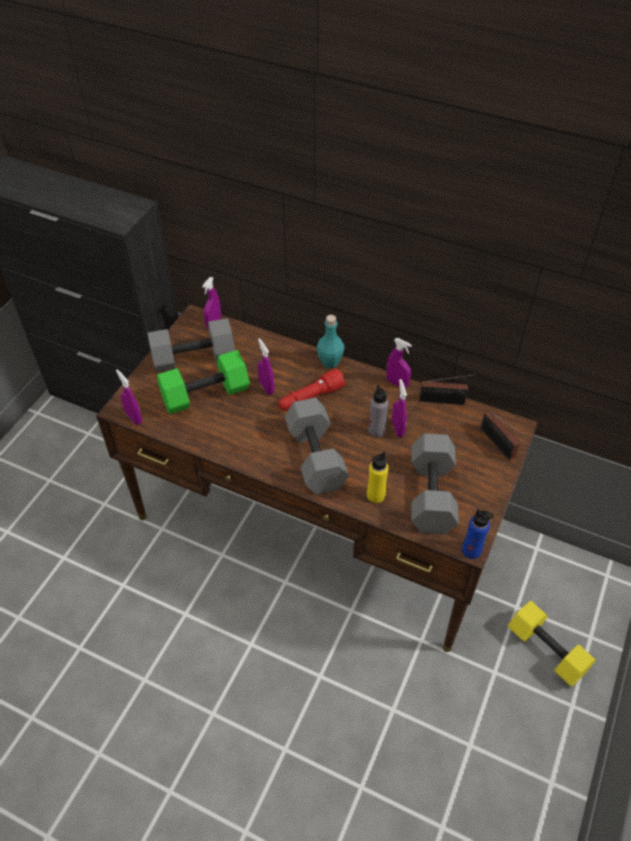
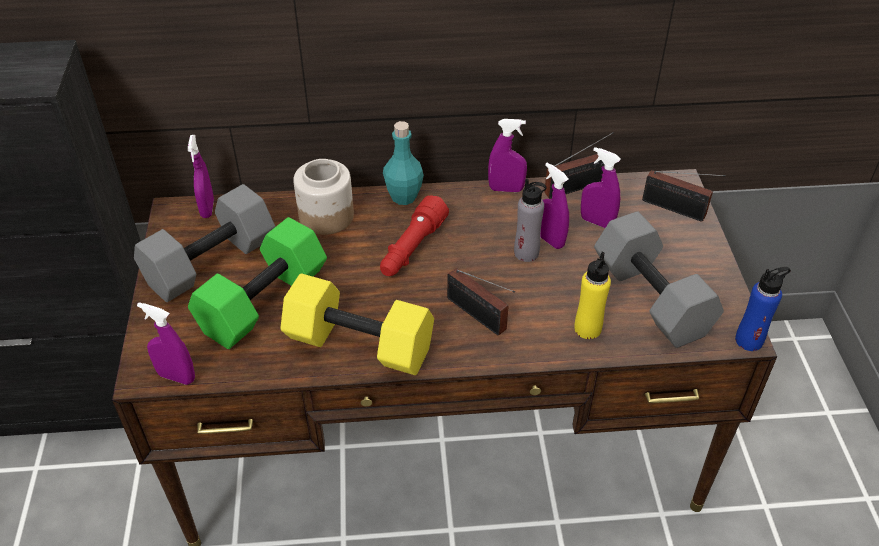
camera: 30 degrees left, 5 degrees down
(266, 387) = (343, 259): purple spray bottle -> purple spray bottle (596, 222)
(275, 356) = (325, 216): none -> jar
(317, 457) = (479, 316): grey dumbbell -> radio
(545, 650) = (797, 452): yellow dumbbell -> yellow dumbbell (357, 345)

